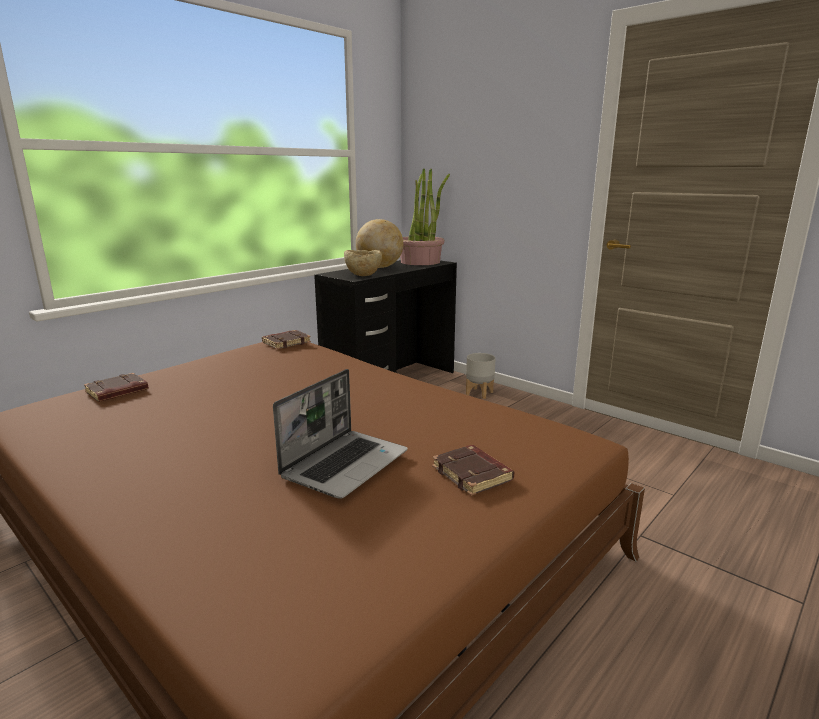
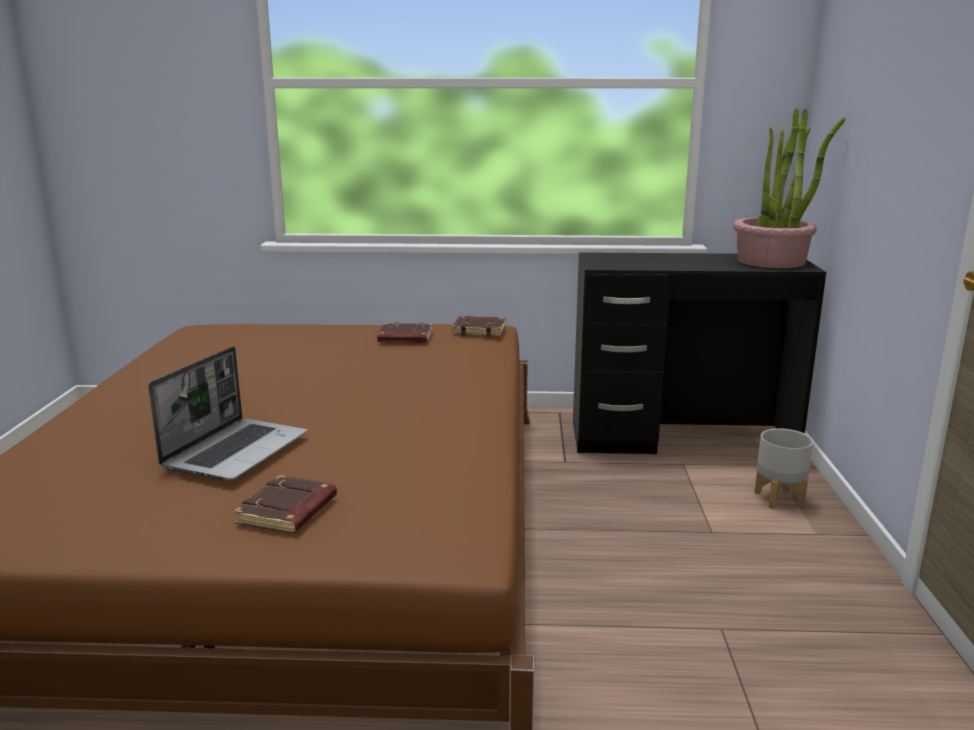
camera: 50 degrees right, 0 degrees up
(117, 392) = (273, 333): brown book -> brown book (404, 338)
(345, 464) = (236, 450): laptop -> laptop turned 60 degrees counterclockwise
(363, 275) = (623, 264): beige bowl -> none
(380, 267) = (685, 258): globe -> none

